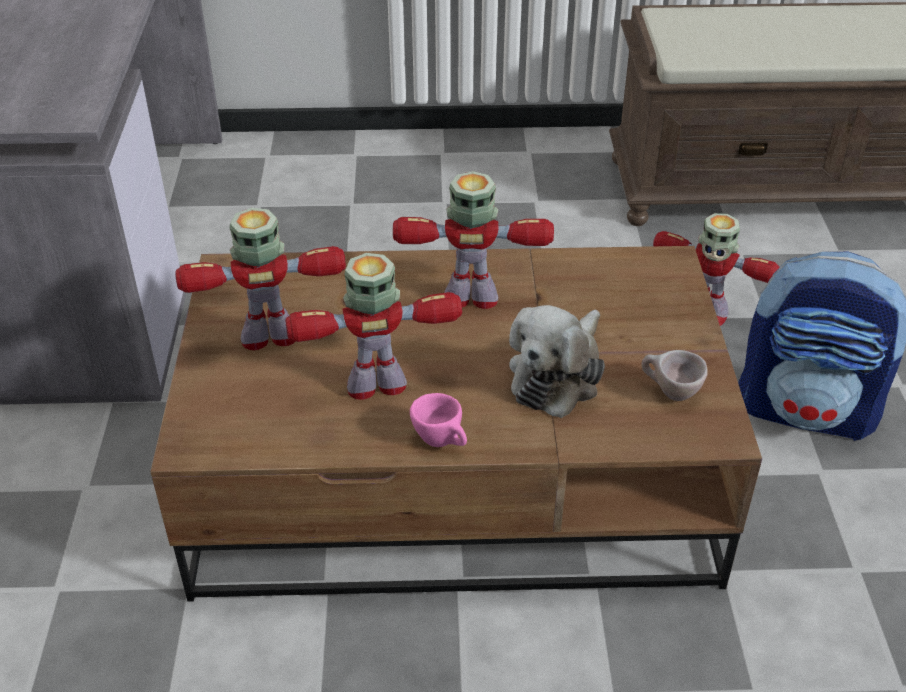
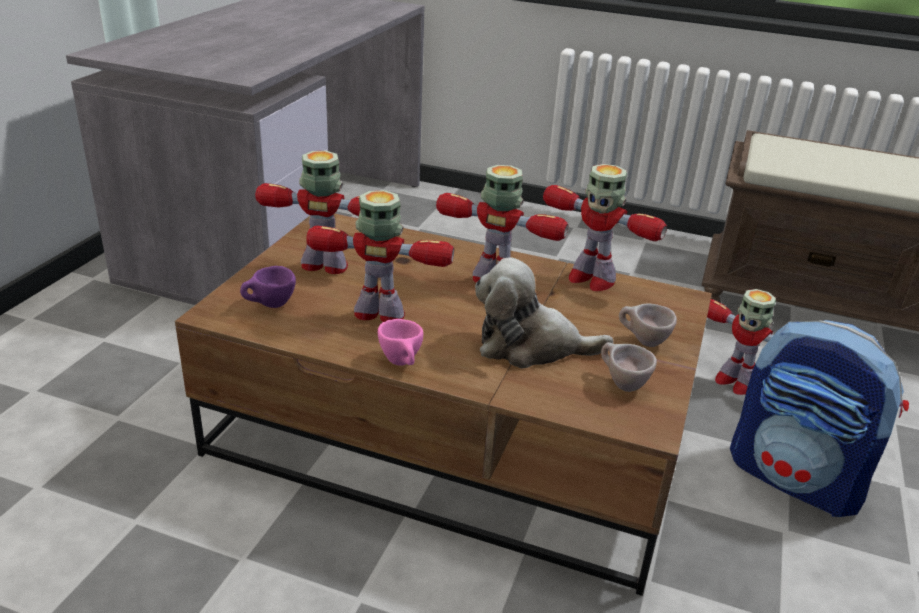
camera: 20 degrees right, 10 degrees down
(246, 414) = (269, 306): none -> purple cup
(557, 375) = (530, 346): plush toy -> plush toy turned 45 degrees clockwise
(566, 264) = (590, 279): none -> toy robot
(661, 332) = (642, 341): none -> beige cup

